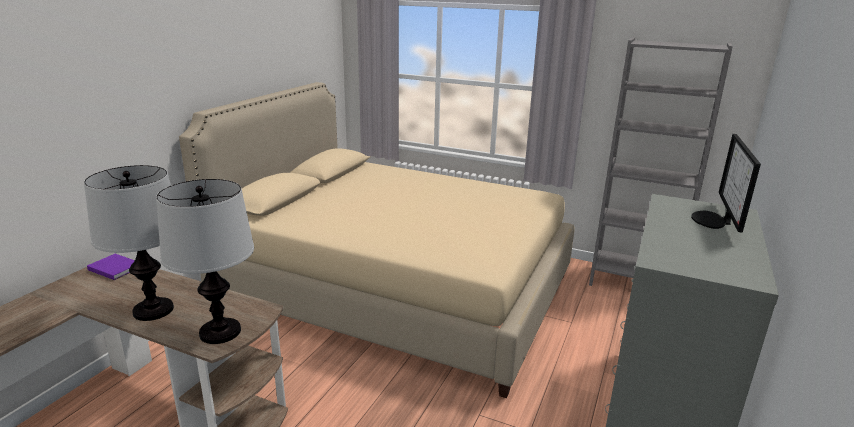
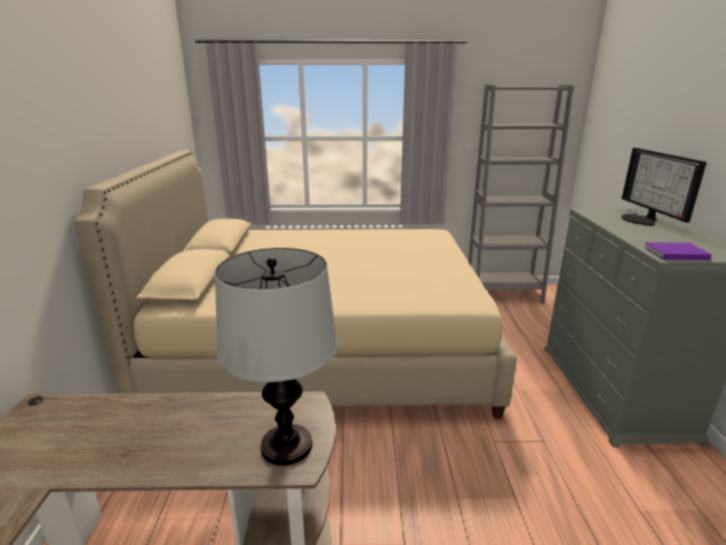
camera: 25 degrees left, 0 degrees up
(115, 268) = (50, 410): purple book -> purple book (673, 253)
(153, 310) = (167, 447): table lamp -> none

